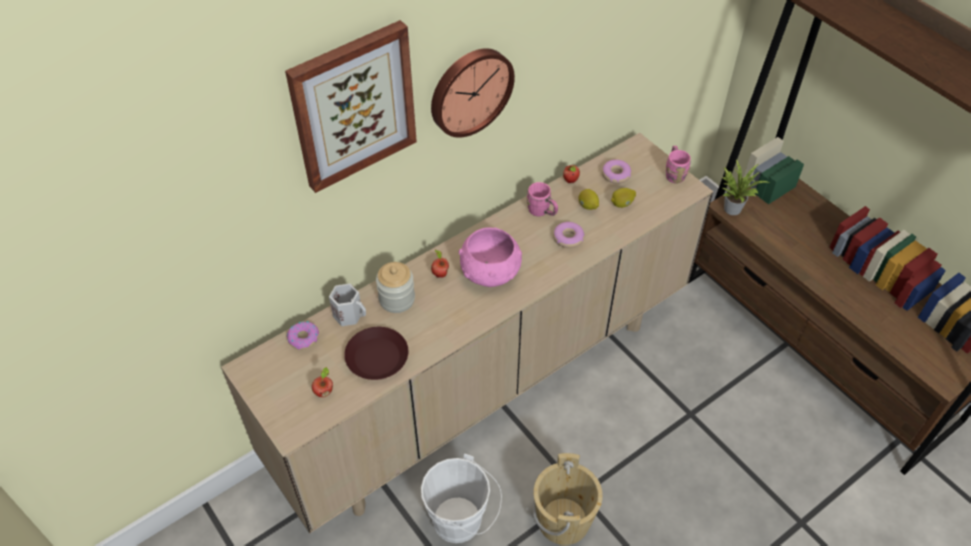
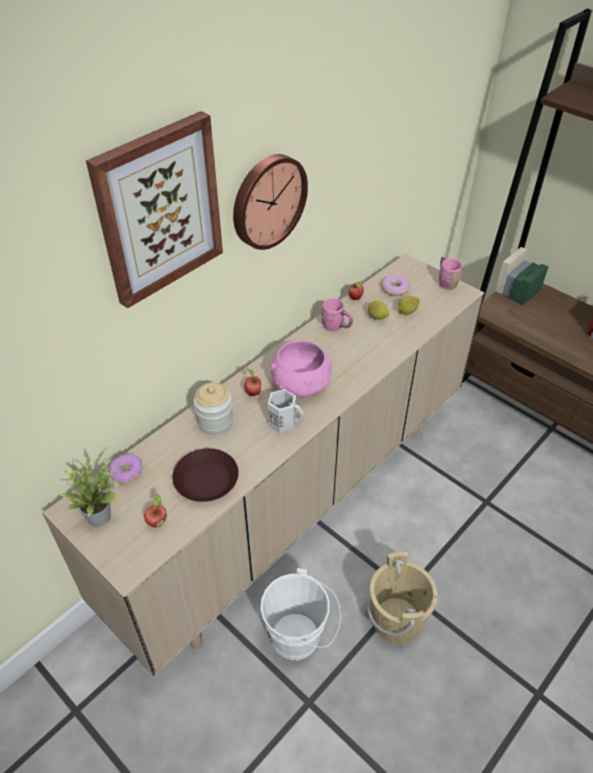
camera: 10 degrees left, 5 degrees down
(349, 314) = (170, 442): white mug -> white mug (283, 421)
(568, 238) = (367, 346): donut -> none
(732, 207) = (493, 311): potted plant -> potted plant (100, 514)

